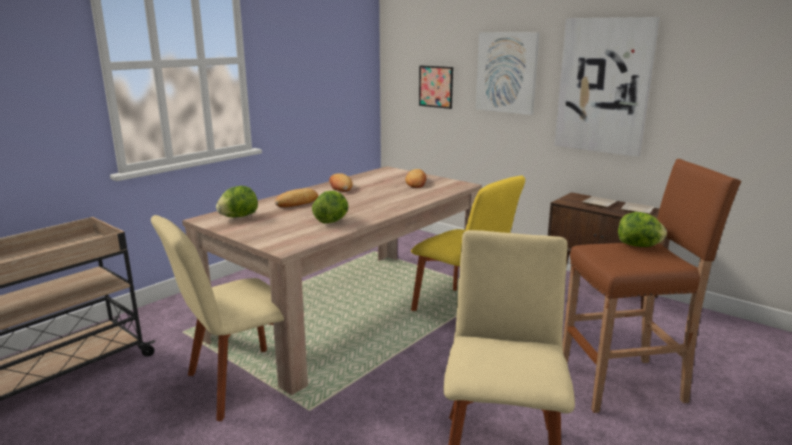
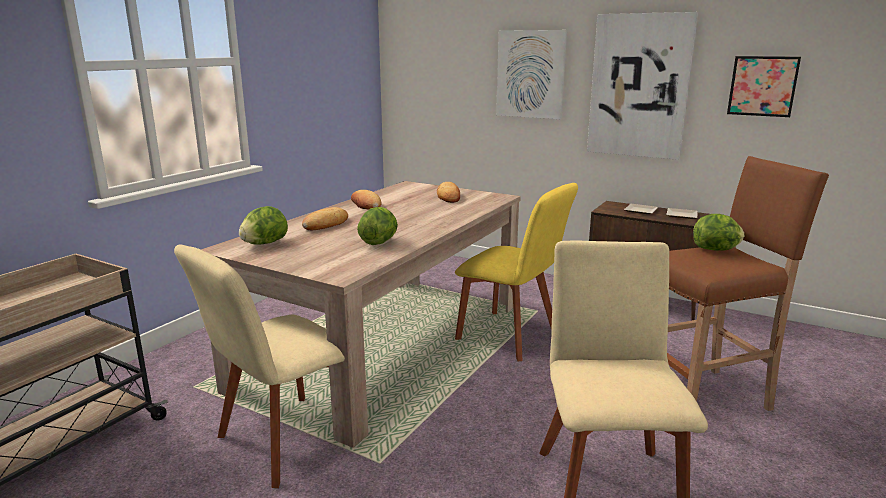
camera: 10 degrees left, 0 degrees up
(436, 86) = (448, 92): picture -> picture (762, 86)

